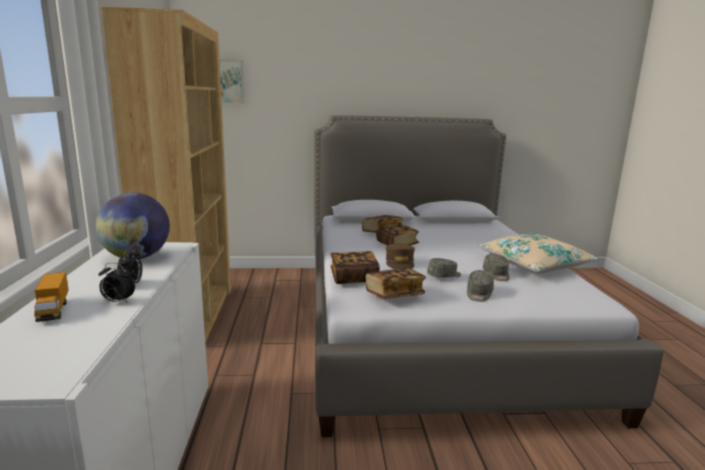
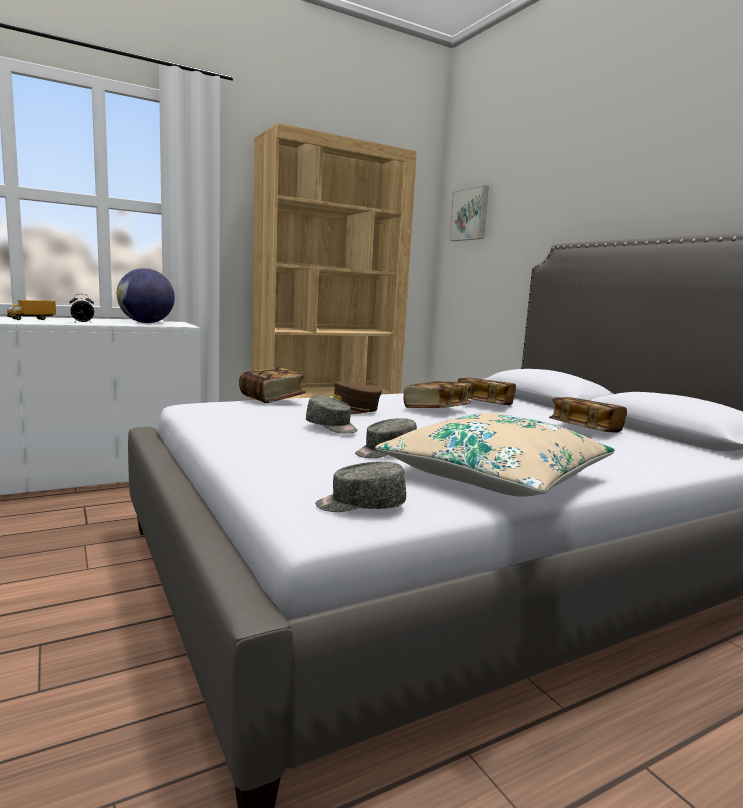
camera: 65 degrees right, 5 degrees down
(118, 302) = (47, 322): alarm clock -> none
(394, 295) = (230, 411): book -> book (585, 430)
(479, 294) = (281, 443): grey cap -> grey cap (360, 505)

